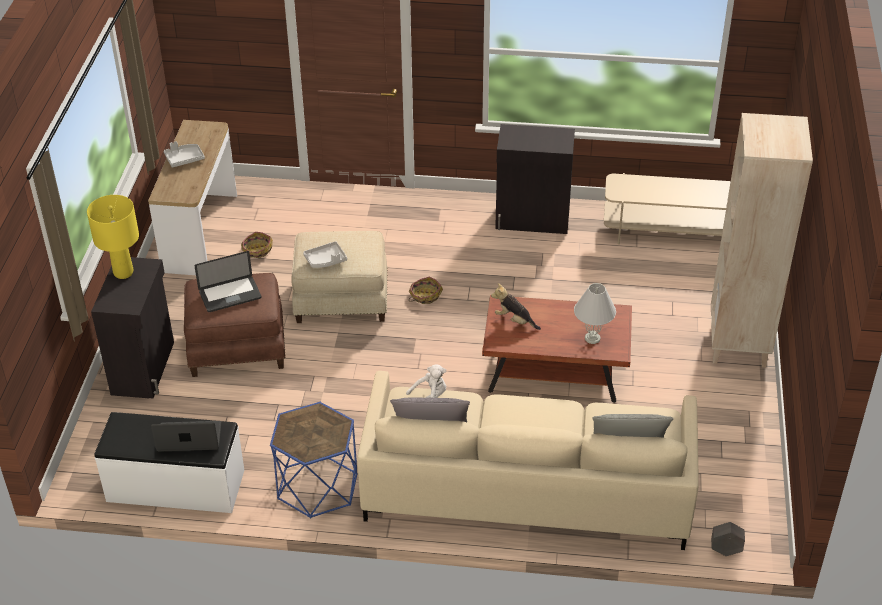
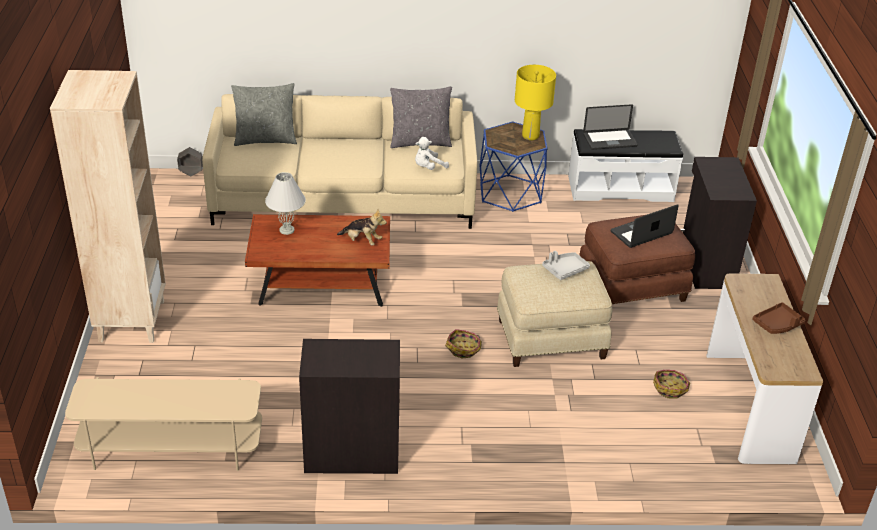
camera: 170 degrees right, 5 degrees down
(123, 273) = (736, 186): yellow table lamp -> yellow table lamp (530, 136)
(184, 159) = (777, 324): grey tray -> brown tray

